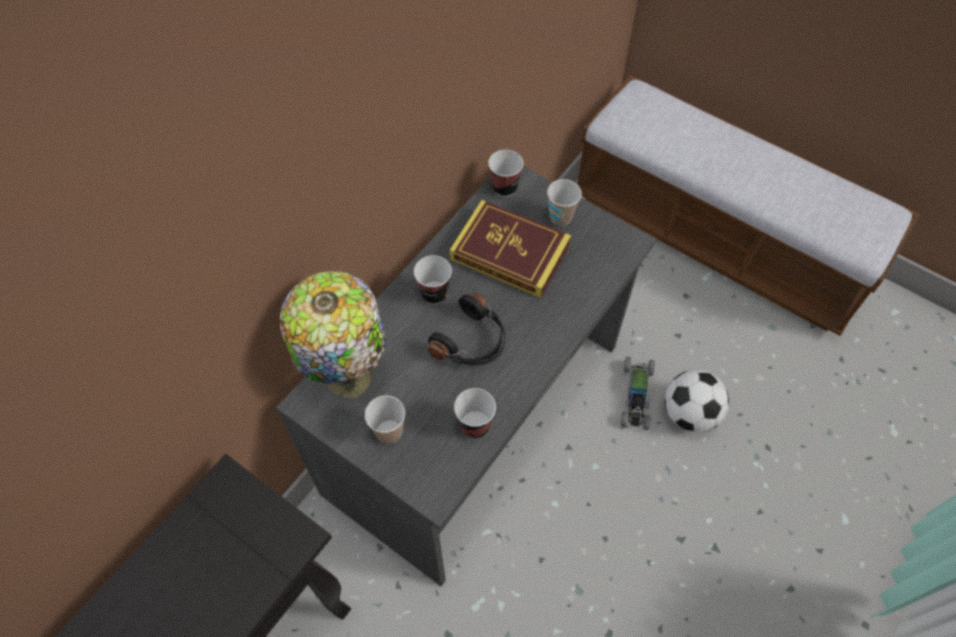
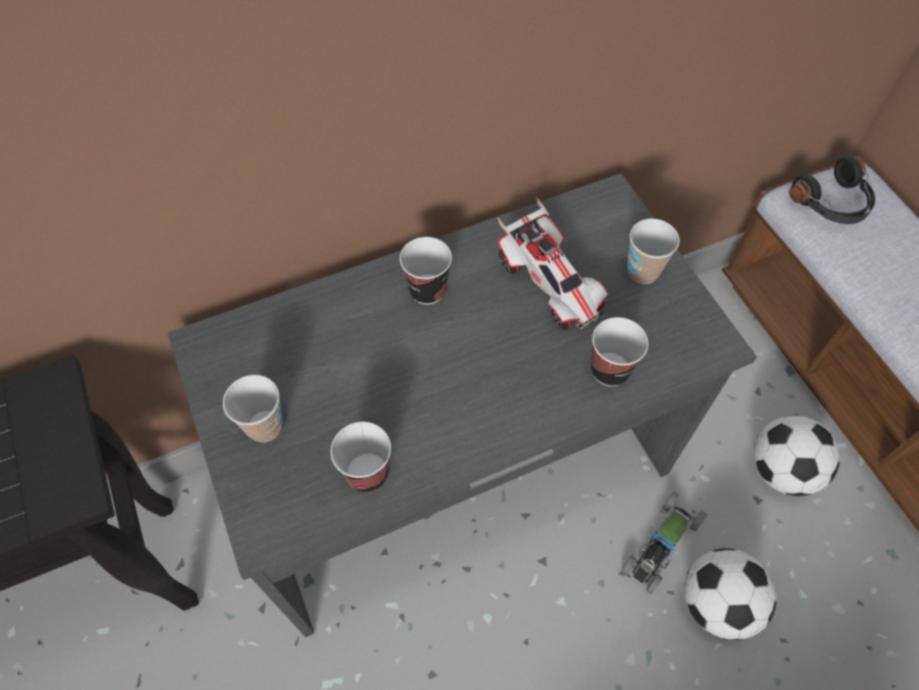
camera: 30 degrees right, 0 degrees up
(349, 375) = (268, 337): table lamp -> none
(472, 342) = (433, 369): black headphones -> black headphones (832, 204)
(504, 188) = (594, 206): cup -> cup (609, 370)
(510, 252) = (550, 285): book -> toy car
(682, 308) = (781, 470): none -> football

